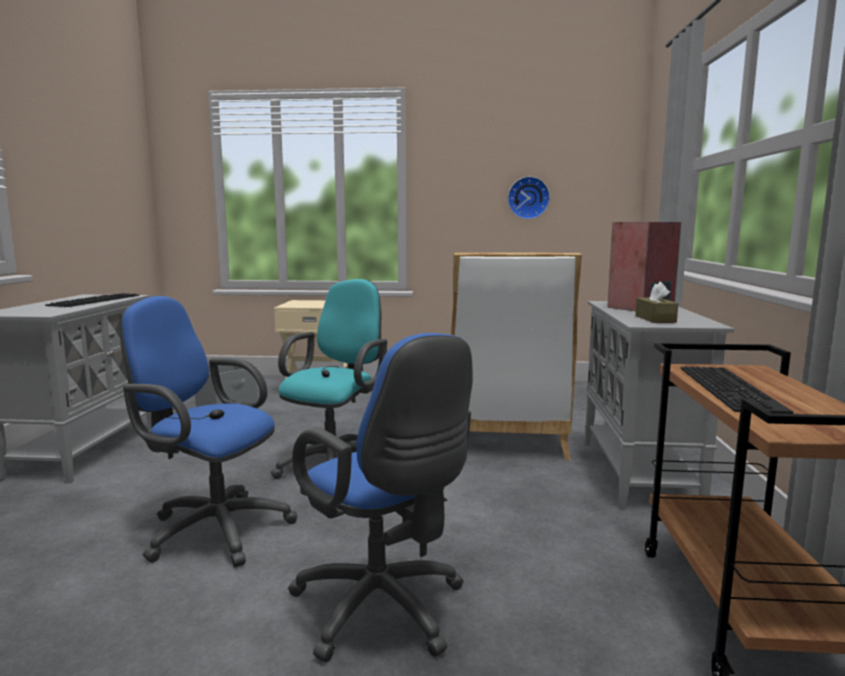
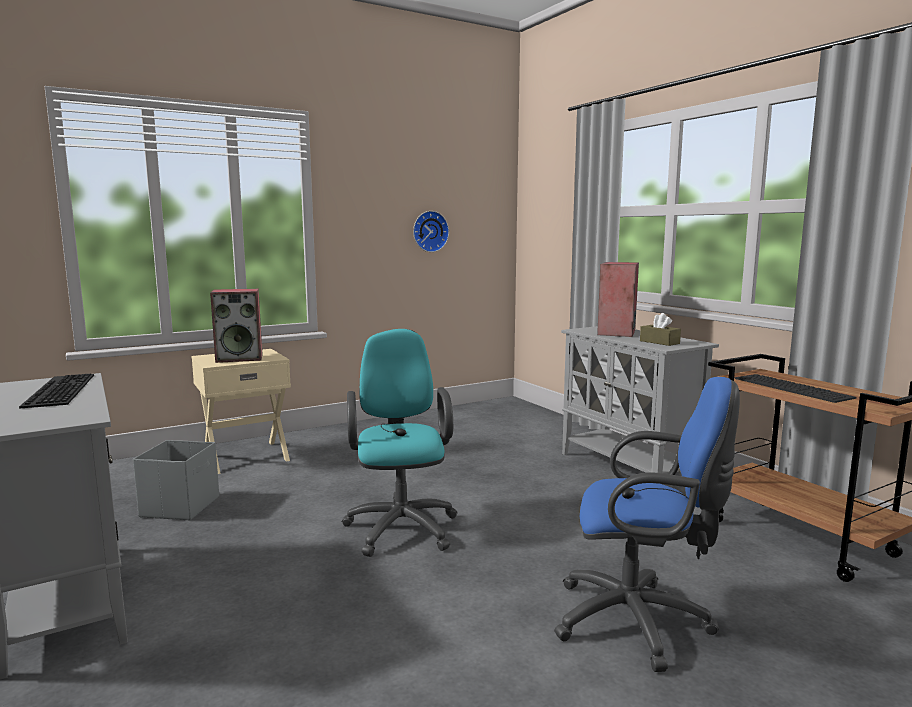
camera: 35 degrees left, 0 degrees up
(212, 529) = (396, 621): blue office chair -> none
(314, 304) = (240, 358): none -> speaker
(506, 438) = (501, 463): white chair -> none

